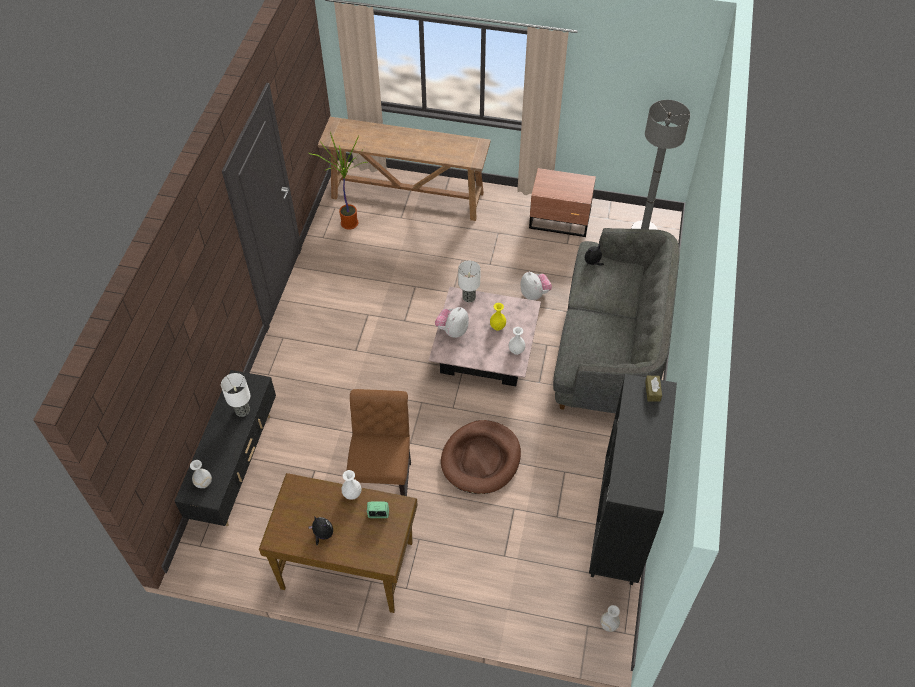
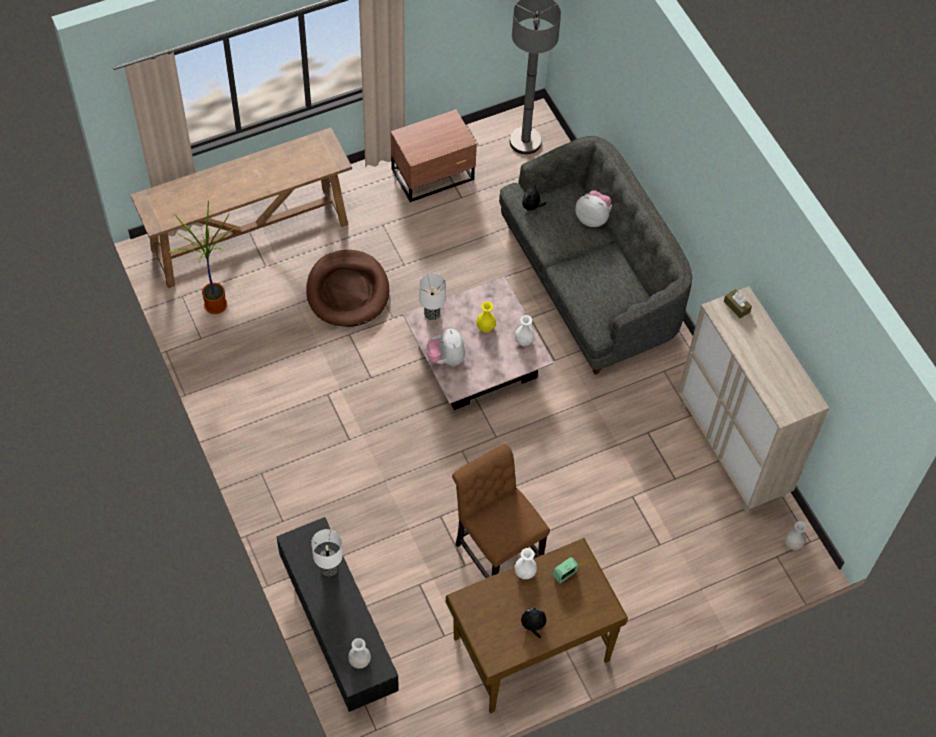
camera: 40 degrees left, 5 degrees up
(481, 459) = (565, 469): brown dog bed -> brown dog bed (348, 291)
(534, 294) = (475, 271): plush toy -> plush toy (592, 218)
(619, 524) = (732, 450): black cabinet -> beige cabinet

